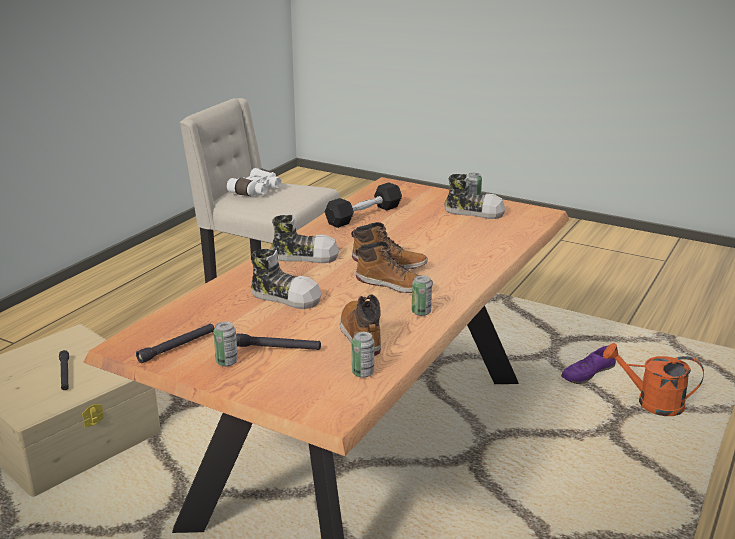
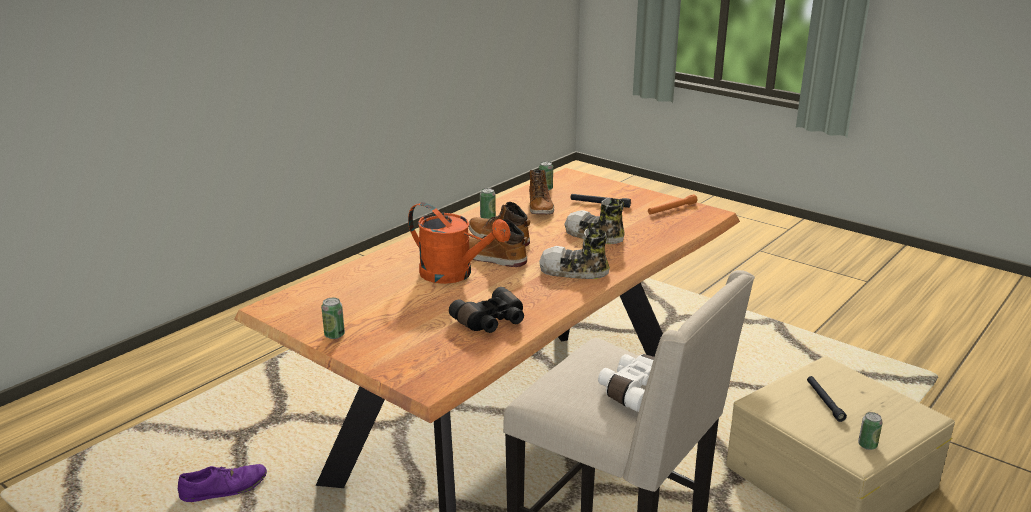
camera: 170 degrees left, 0 degrees up
(177, 347) = (671, 209): black flashlight -> orange flashlight
(227, 362) = (634, 199): can -> can (867, 445)
(364, 215) = (491, 322): black dumbbell -> black binoculars
(474, 212) = (352, 315): shoe -> none
(651, 404) = (202, 442): orange watering can -> orange watering can (454, 274)

